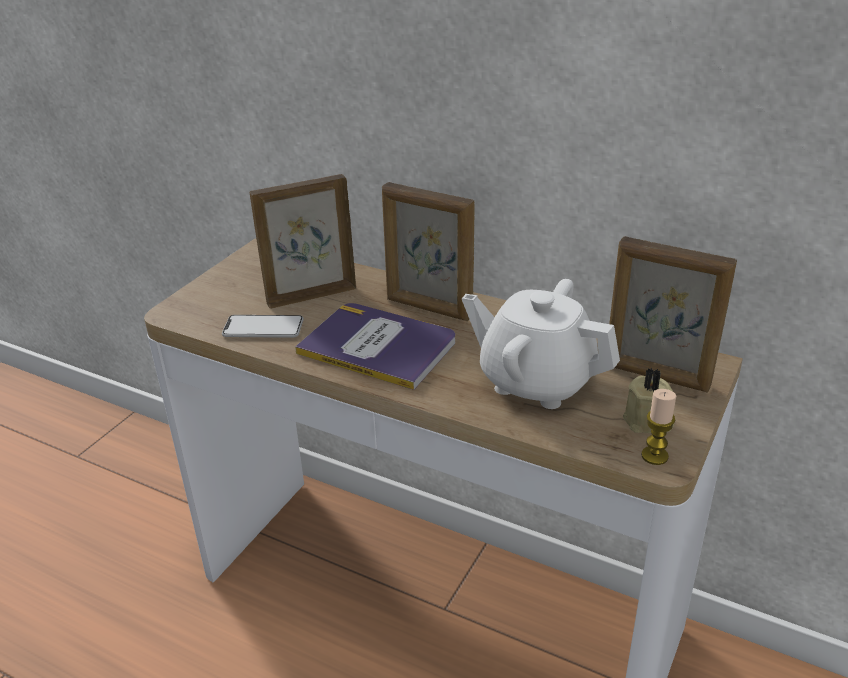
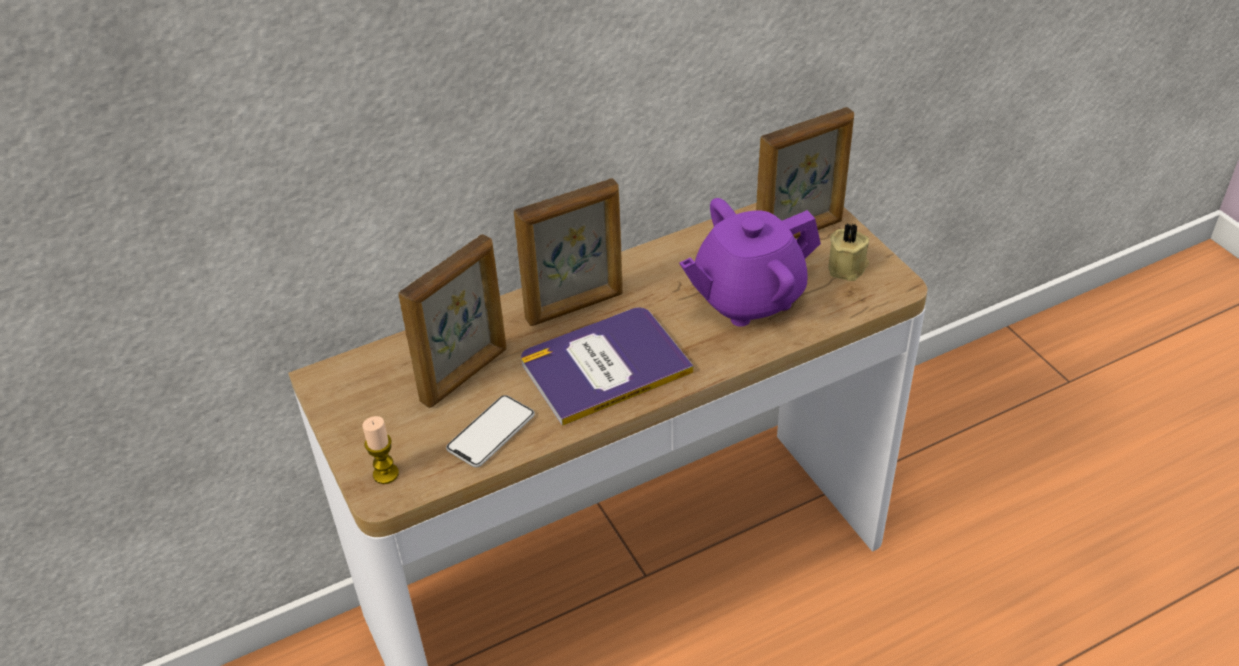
camera: 55 degrees left, 10 degrees up
(311, 295) = (465, 375): picture frame -> picture frame turned 150 degrees counterclockwise
(536, 381) = (747, 297): white teapot -> purple teapot
(654, 456) = (888, 286): candle -> candle (385, 474)

